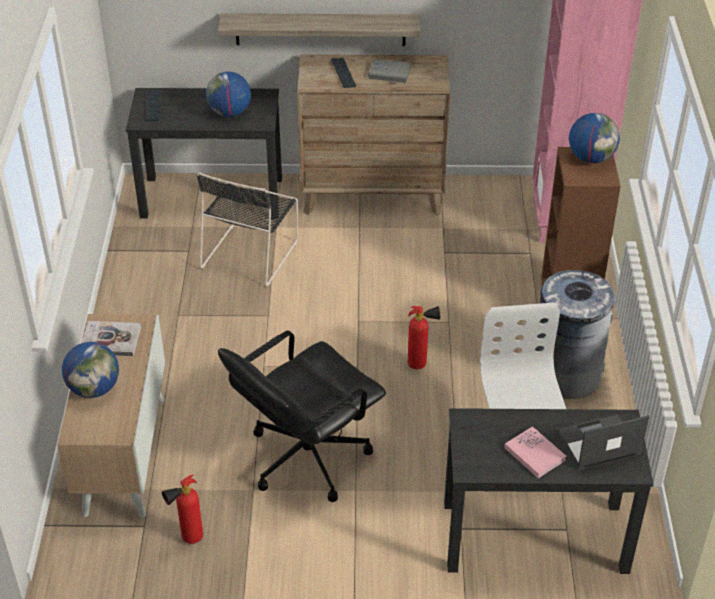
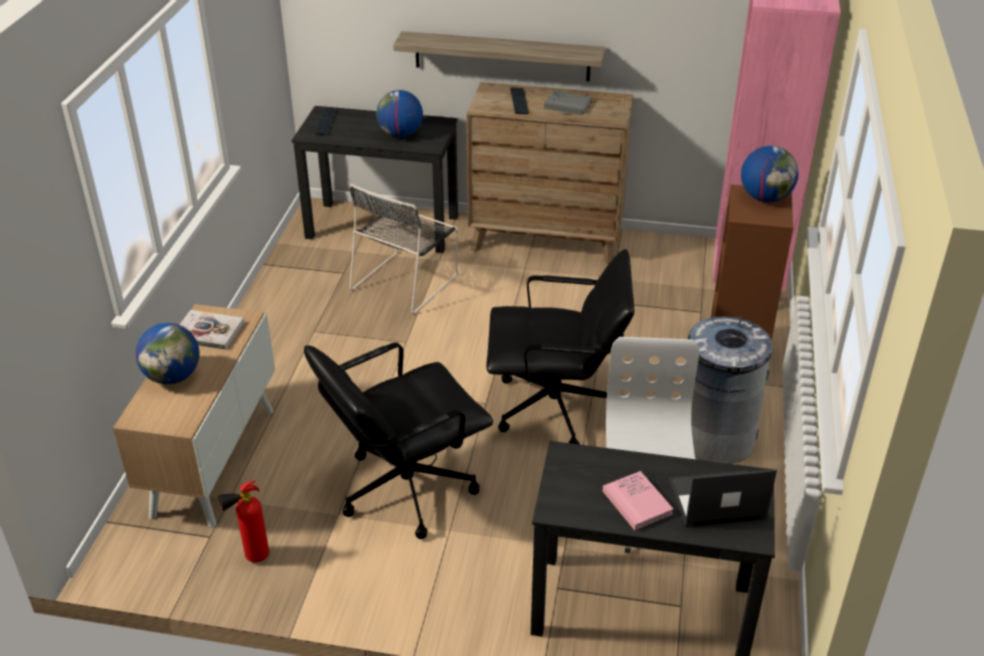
camera: 10 degrees right, 5 degrees down
(421, 364) = (556, 408): fire extinguisher -> black office chair

